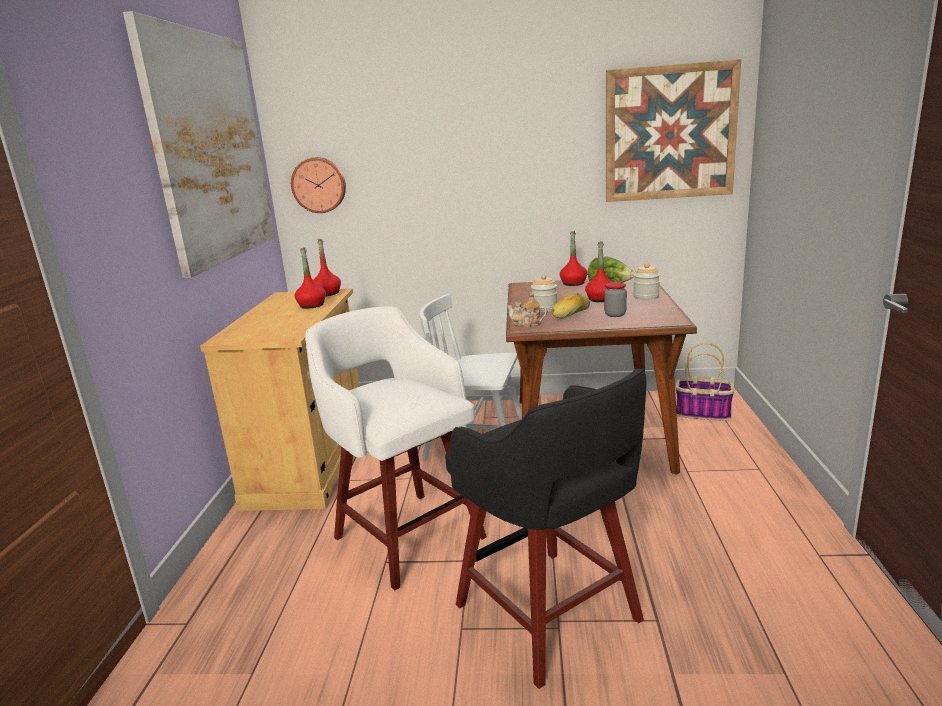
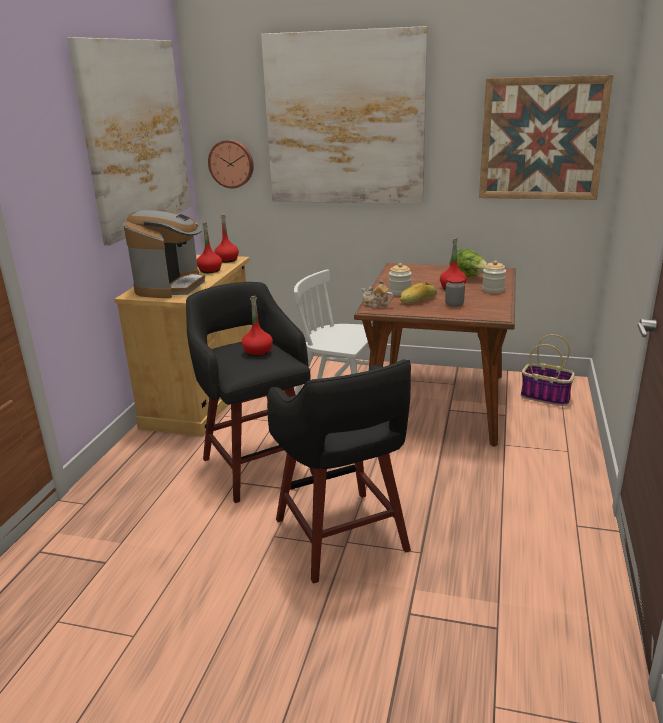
camera: 10 degrees right, 5 degrees up
(270, 326) = (171, 286): none -> coffee machine
(406, 535) = (257, 464): white stool -> black stool
(450, 126) = (344, 120): none -> picture
(573, 283) = (440, 269): red bottle -> red bottle (257, 352)

